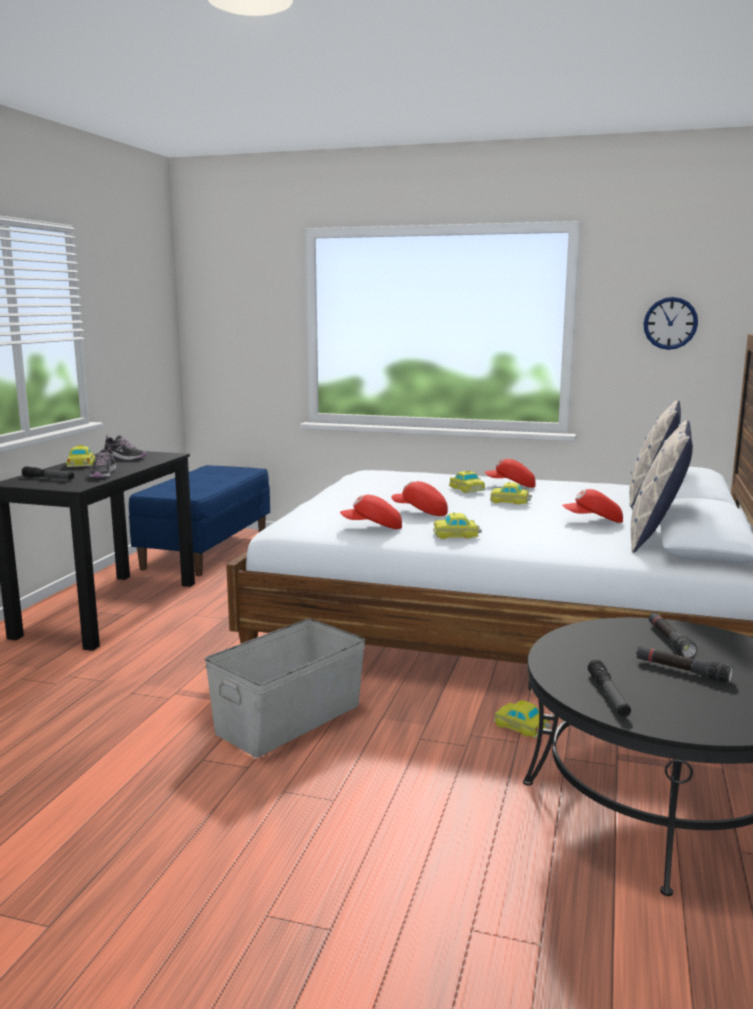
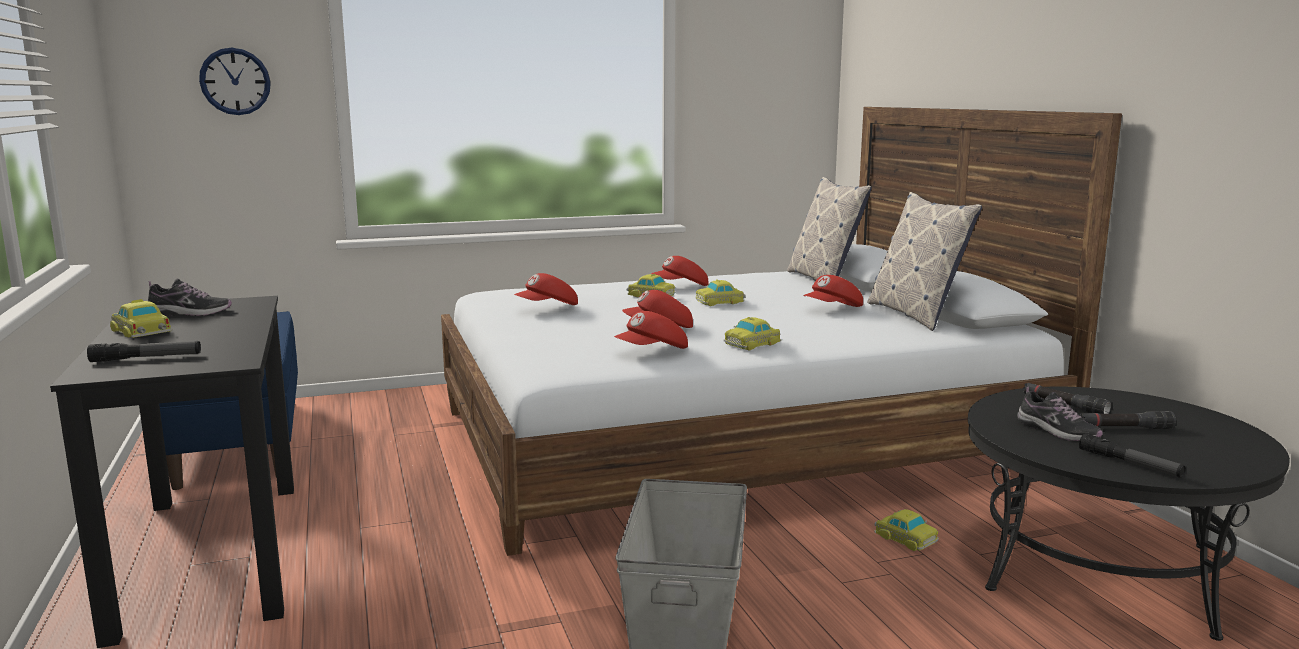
camera: 35 degrees left, 0 degrees up
(103, 474) = (226, 339): shoe -> shoe (1057, 431)
(375, 487) = (548, 308): none -> red cap
(522, 726) = (904, 538): toy car -> toy car turned 135 degrees counterclockwise
(670, 323) = (767, 98): wall clock -> wall clock (235, 81)

